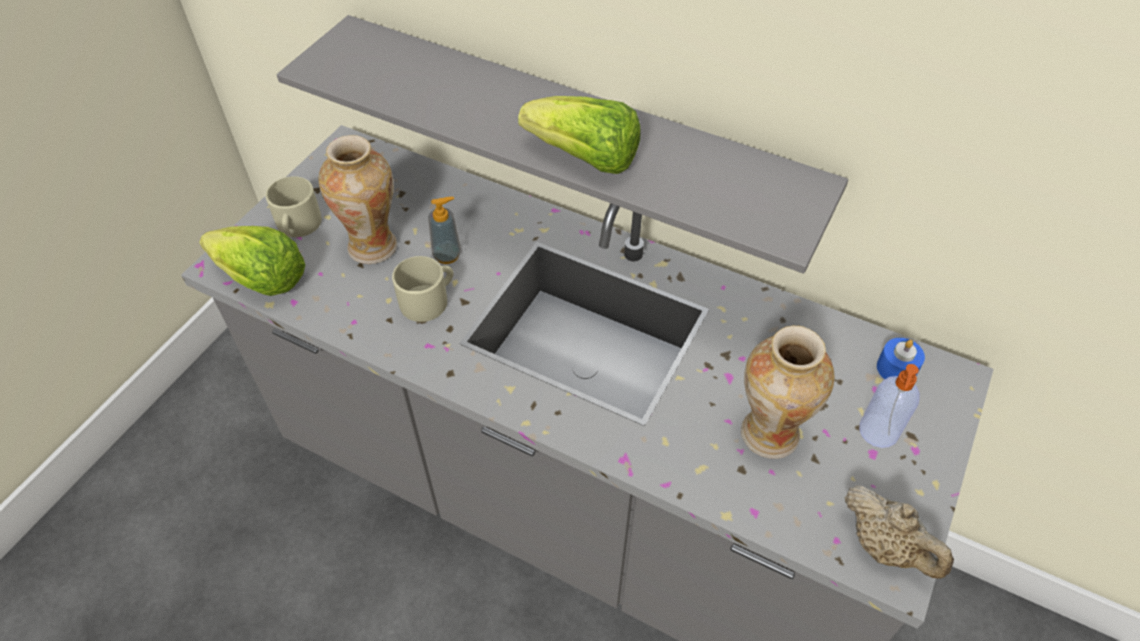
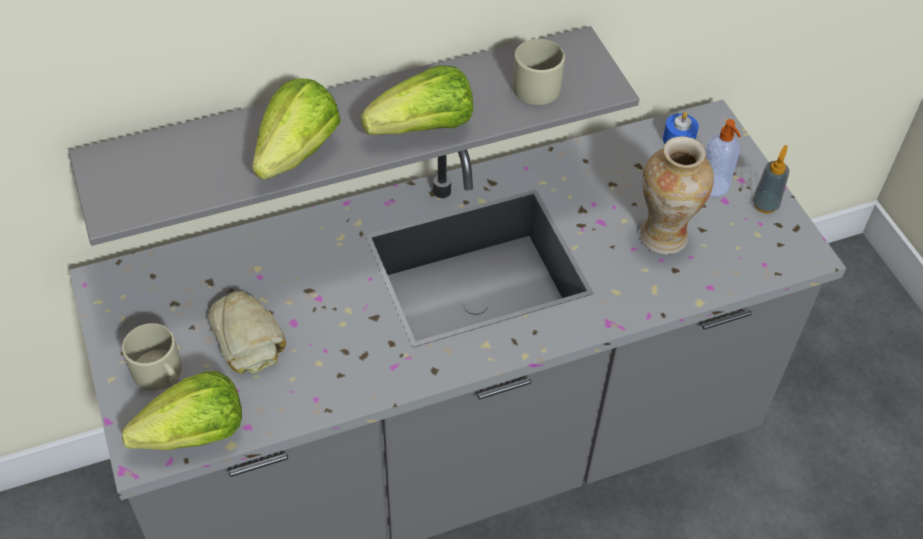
camera: 50 degrees left, 0 degrees up
(373, 246) = (248, 336): vase -> bread
(429, 299) = (348, 337): beige mug -> beige mug (536, 83)
(447, 255) = (315, 296): soap dispenser -> soap dispenser (765, 205)
(472, 112) = (298, 153): none -> lettuce
(885, 547) = (788, 246): beige teapot -> none

